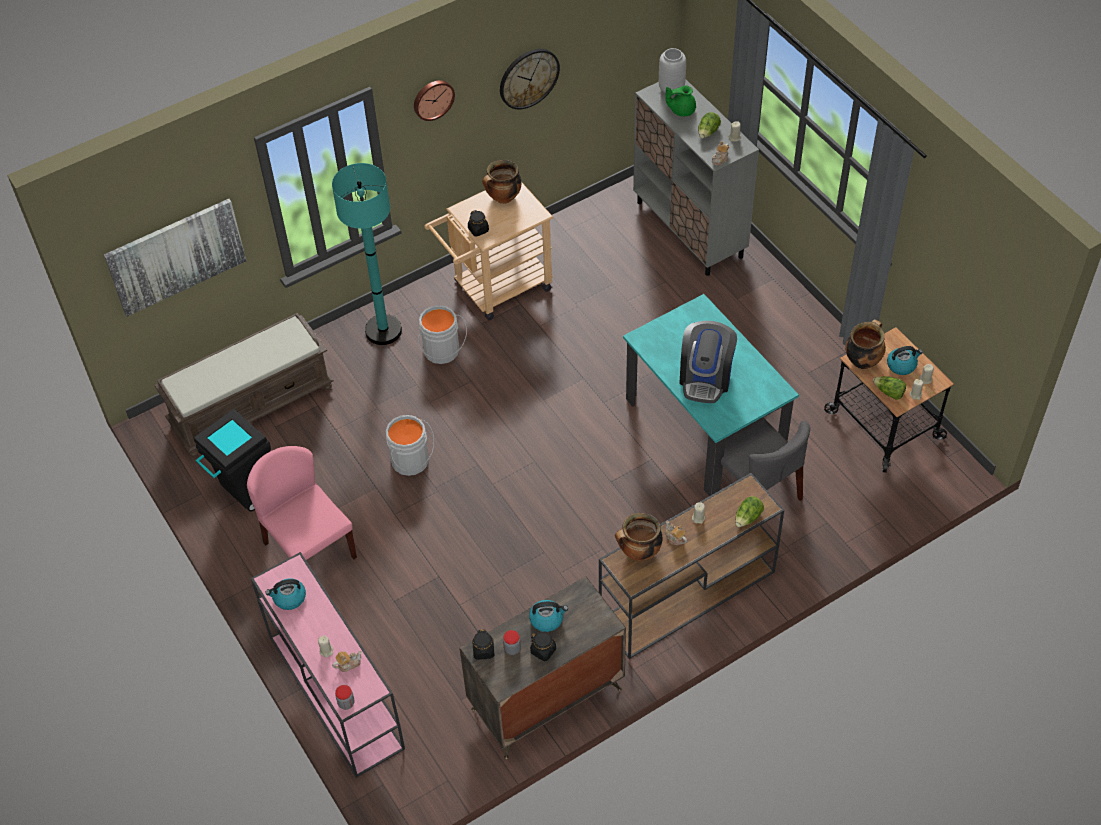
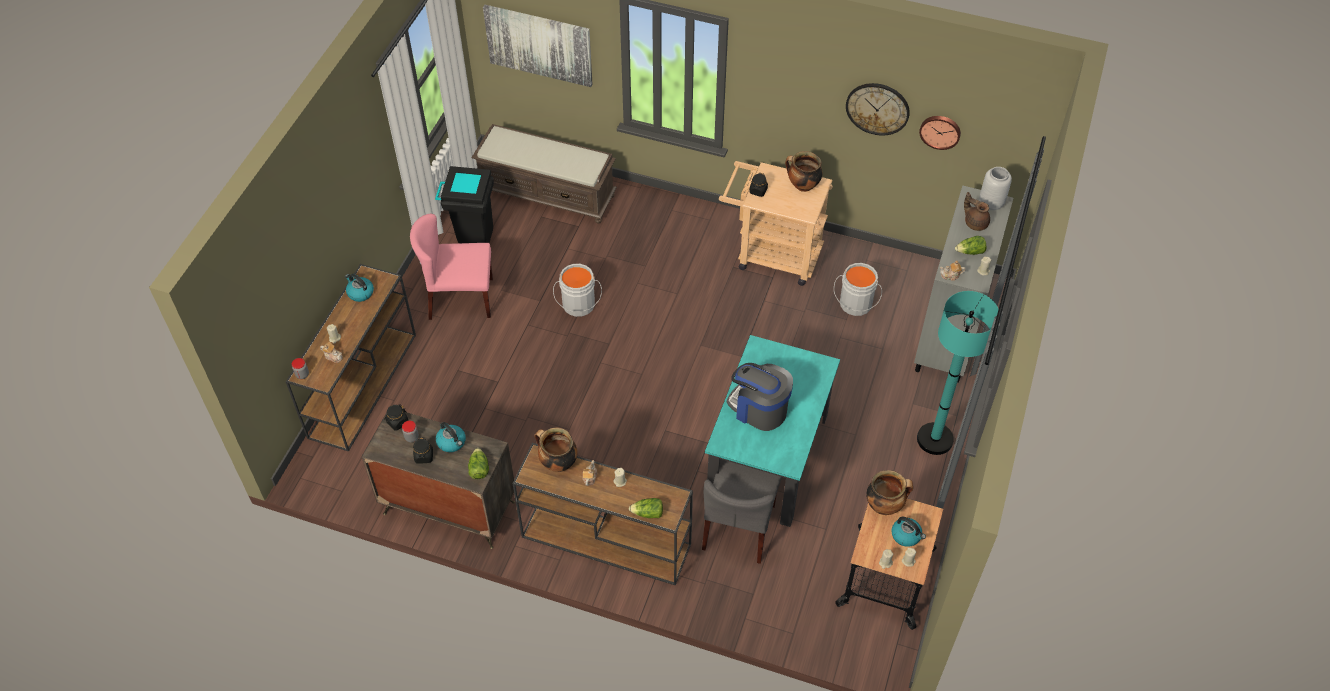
camera: 50 degrees right, 0 degrees up
(309, 549) = (460, 298): pink chair -> pink chair turned 105 degrees counterclockwise
(334, 691) = (363, 384): pink console table -> brown console table
(383, 330) = (673, 218): turquoise floor lamp -> turquoise floor lamp (934, 439)
(433, 99) = (781, 66): wall clock -> wall clock (940, 131)
(442, 351) = (687, 261): grey bucket -> grey bucket (855, 305)
(681, 110) = (975, 222): green teapot -> brown teapot
(705, 377) = (759, 409): coffee machine -> coffee machine turned 60 degrees clockwise
(889, 392) = (869, 542): lettuce -> lettuce (478, 469)

